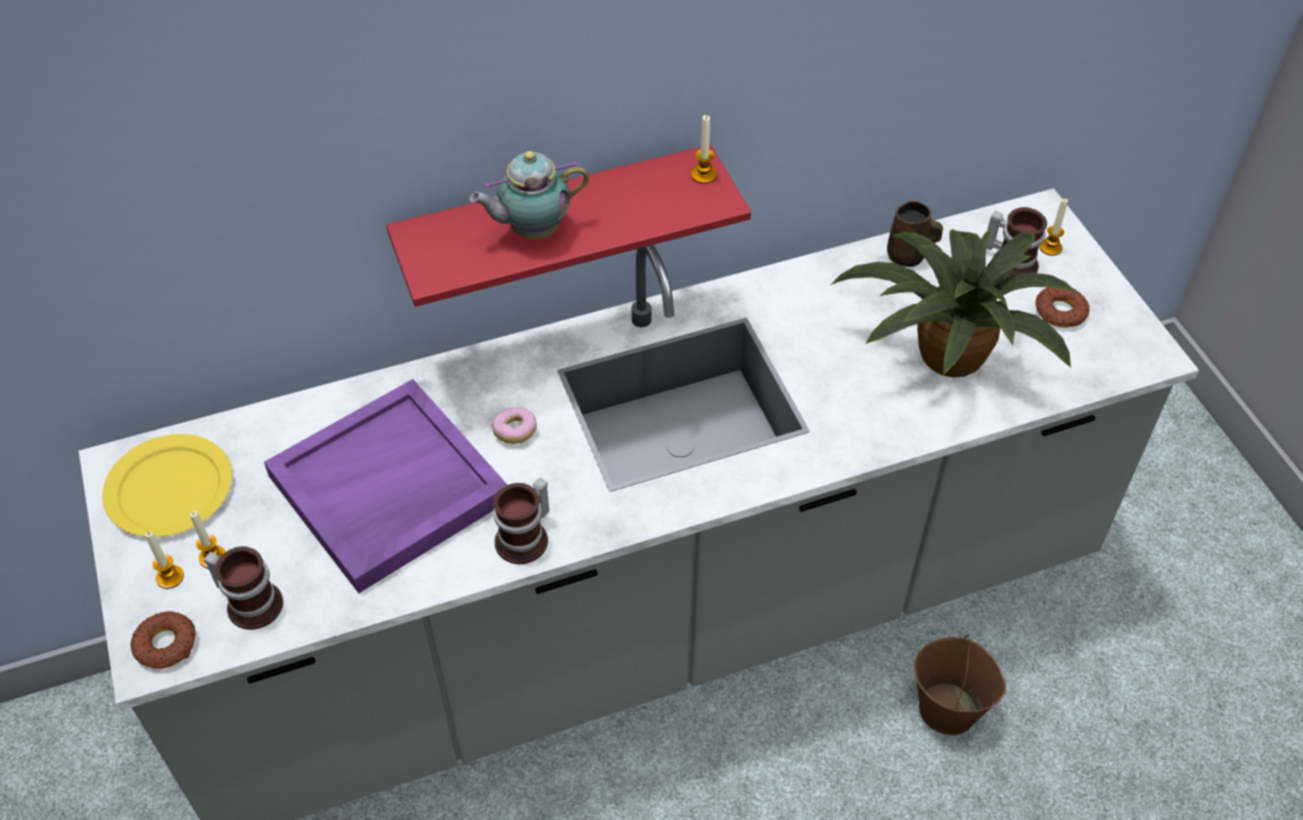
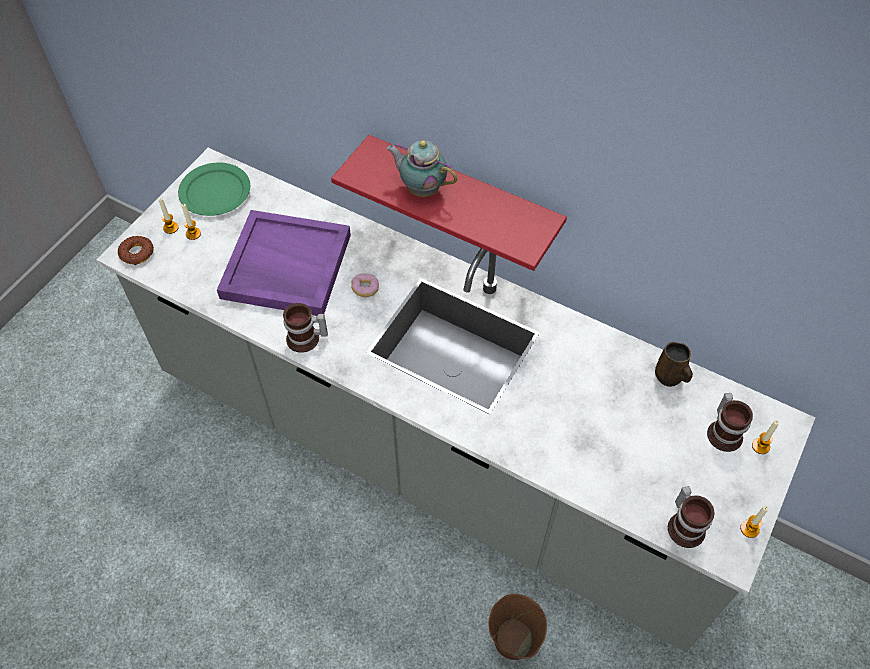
camera: 50 degrees right, 5 degrees up
(170, 488) = (216, 192): yellow plate -> green plate
(251, 601) = (183, 264): mug -> mug (686, 525)
(703, 175) = (538, 229): candle -> candle (749, 529)
(945, 355) = (612, 444): potted plant -> none
(1060, 312) = (712, 483): donut -> none

